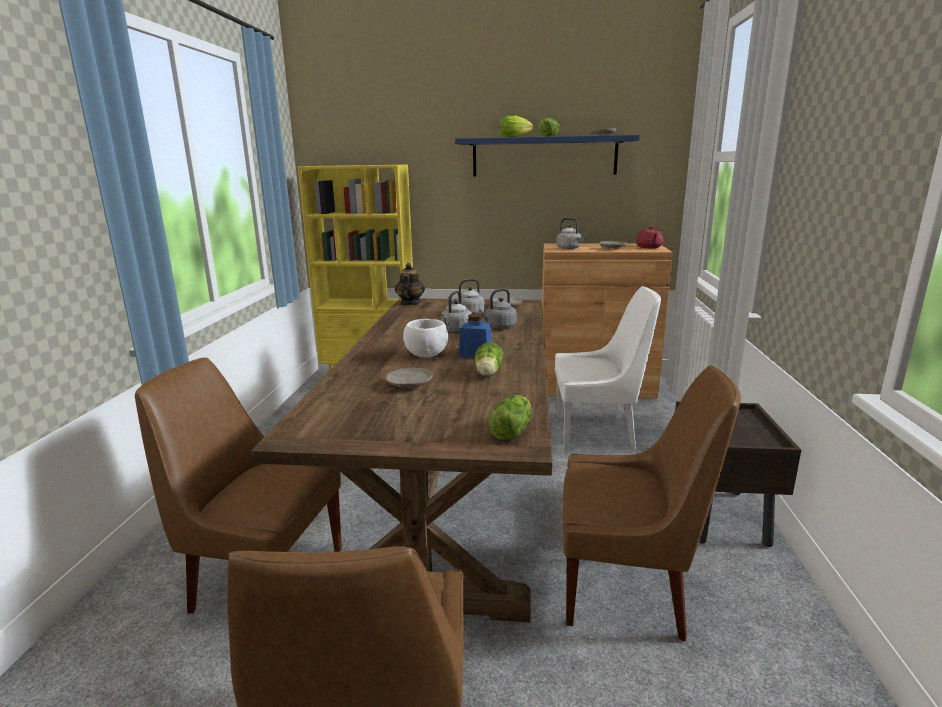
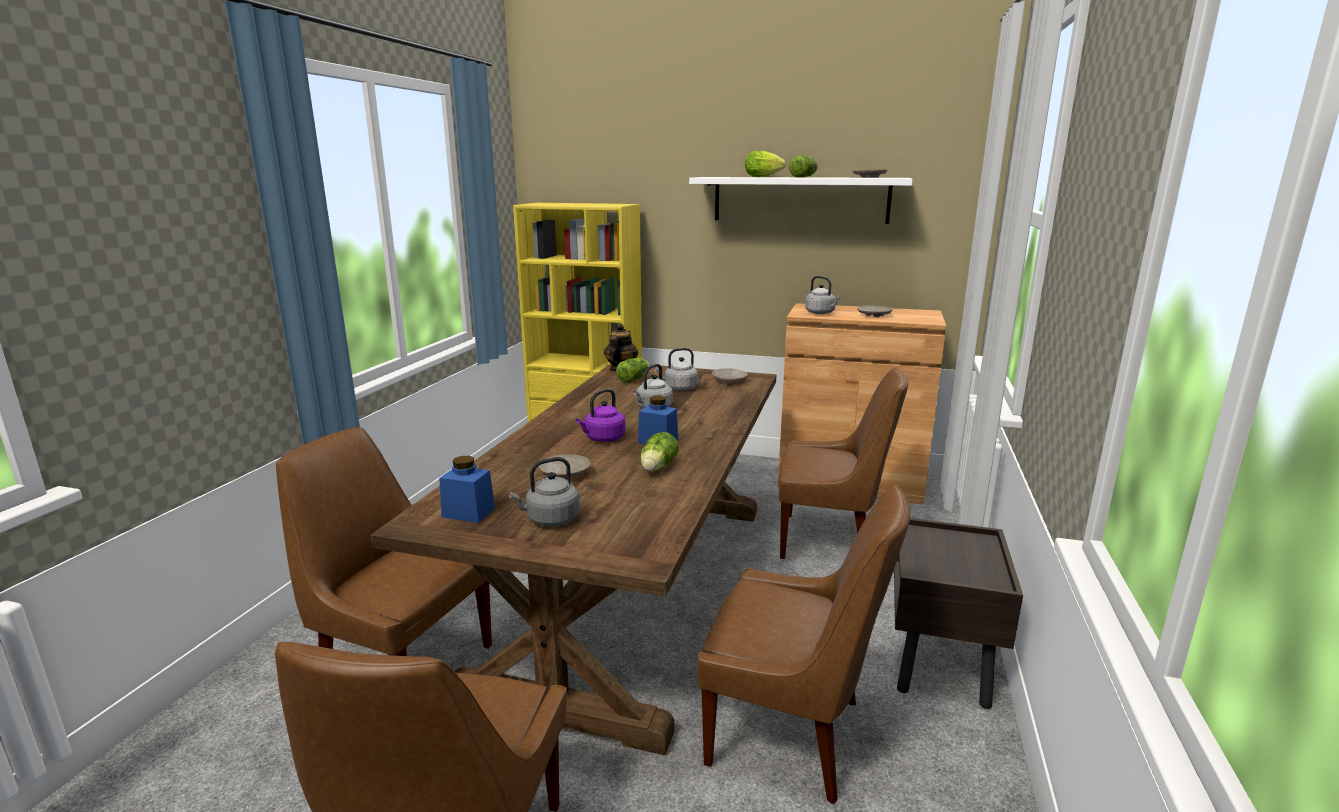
camera: 10 degrees right, 0 degrees up
(338, 423) = (468, 512): none -> blue jar
(426, 355) = (603, 439): white bowl -> purple kettle
(499, 327) = (704, 408): grey kettle -> grey kettle (550, 520)
(512, 430) = (645, 539): lettuce -> lettuce (635, 379)
(544, 157) = (800, 199): blue shelf -> white shelf
(598, 432) = (830, 541): white chair -> brown chair
(649, 247) = (921, 316): red teapot -> none

